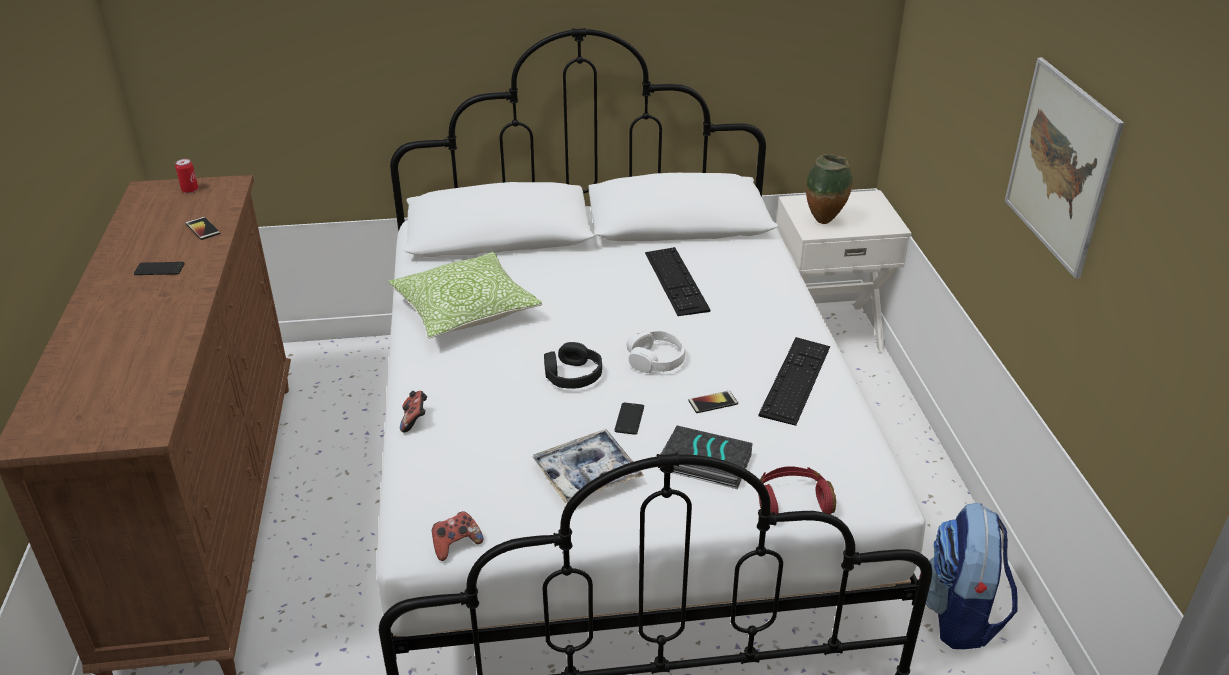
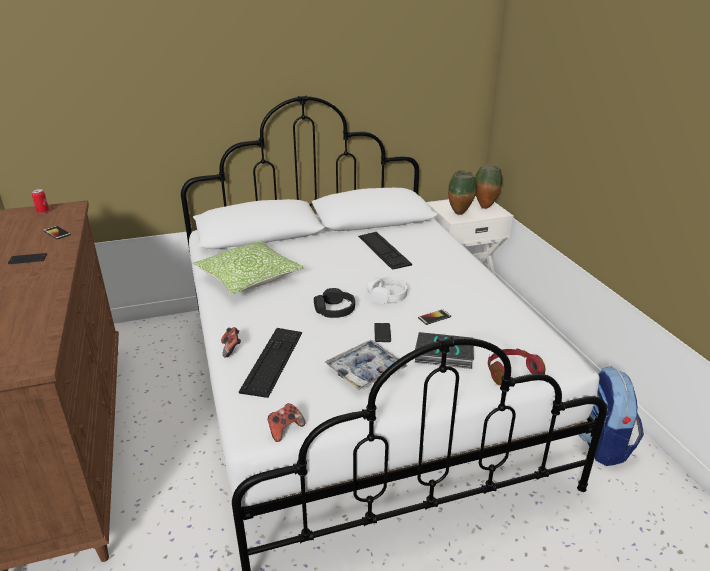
camera: 10 degrees left, 5 degrees down
(795, 380) = (482, 299): keyboard -> keyboard (272, 360)
(869, 212) = (484, 207): none -> vase
(1060, 165) = (639, 142): picture -> none

